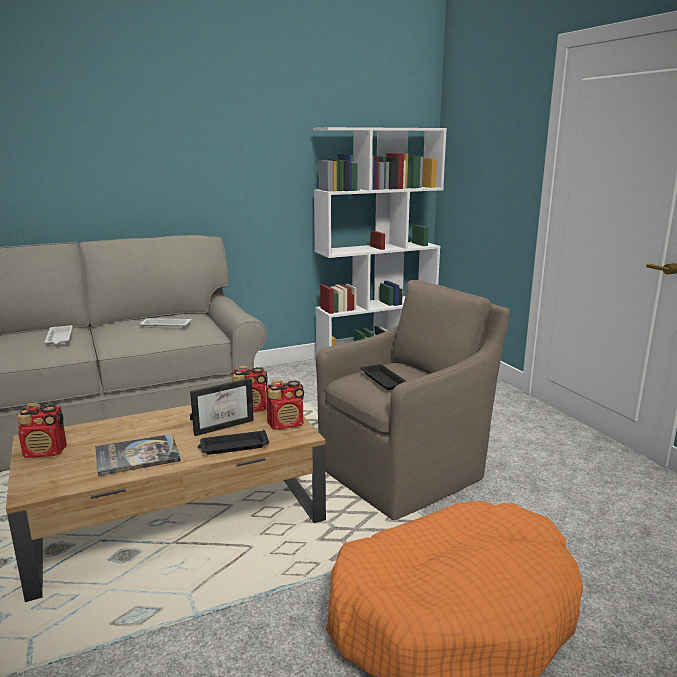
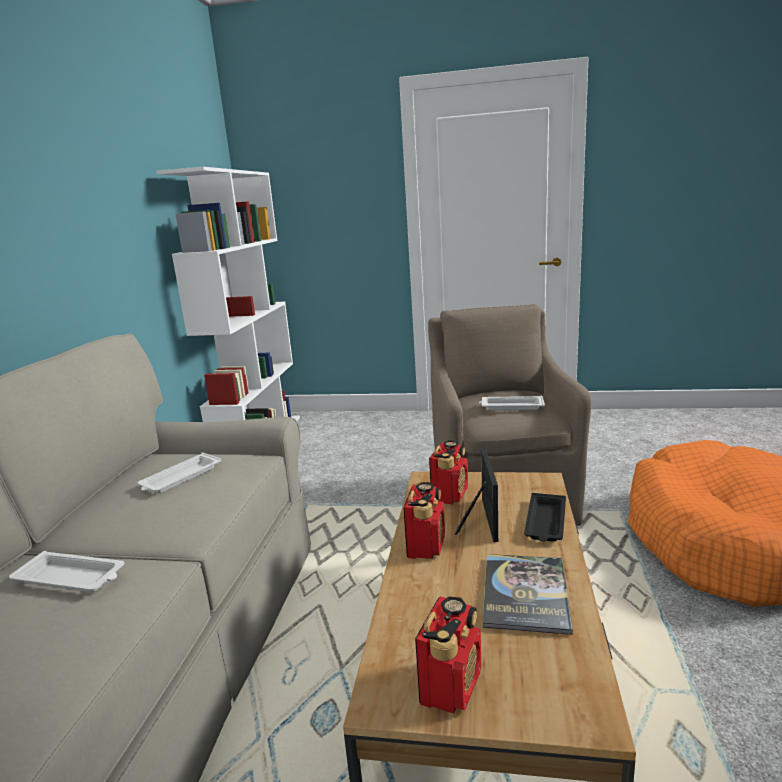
camera: 55 degrees left, 0 degrees up
(286, 424) = (511, 483): radio -> radio (426, 545)
(382, 380) = (511, 406): black tray -> white tray

